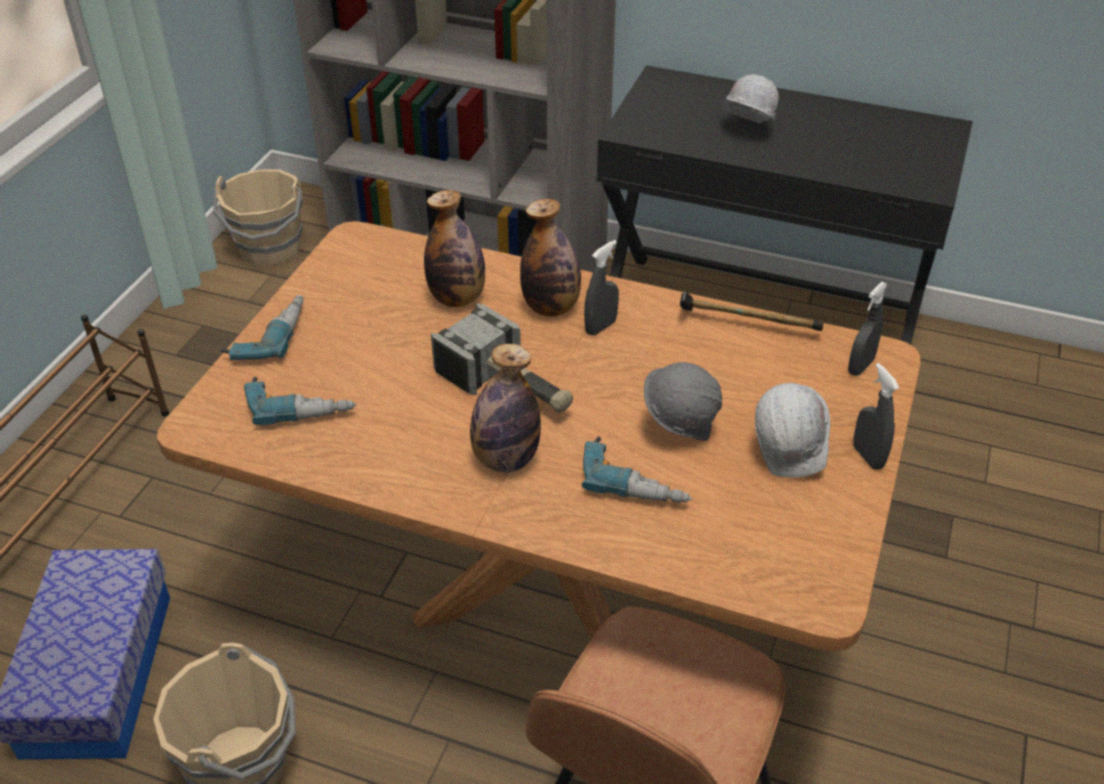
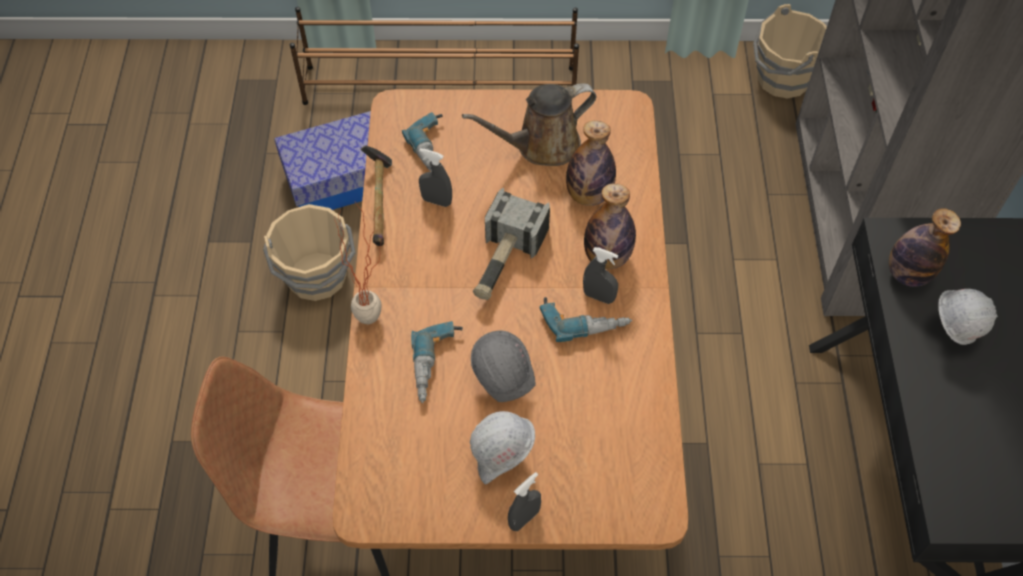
camera: 70 degrees right, 15 degrees up
(267, 335) = (496, 104): power drill -> power drill (584, 319)
(360, 315) = (541, 145): none -> brown watering can
(505, 459) = (429, 282): bottle -> bottle (907, 274)
(533, 521) = (378, 316): none -> potted plant
(744, 326) = (648, 396): hammer -> hammer (380, 202)
(860, 366) = (635, 495): grey spray bottle -> grey spray bottle (436, 201)

